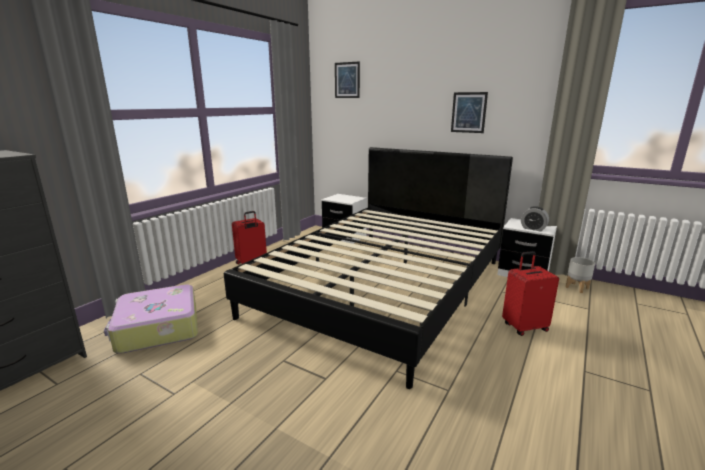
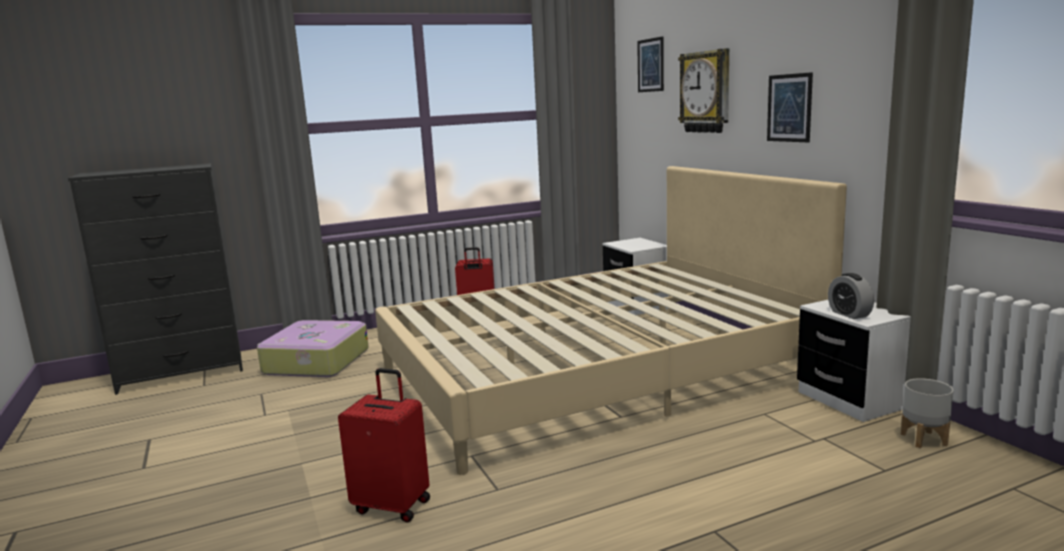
camera: 35 degrees right, 5 degrees down
(384, 286) = (596, 372): black bed -> beige bed
(399, 100) = (706, 92): none -> wall clock
(524, 327) = (717, 461): red suitcase -> red suitcase (393, 505)

